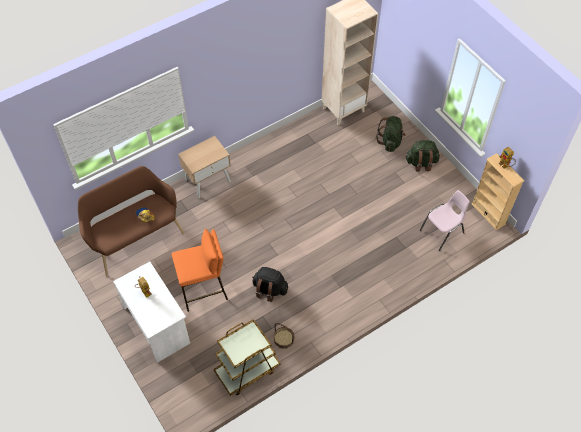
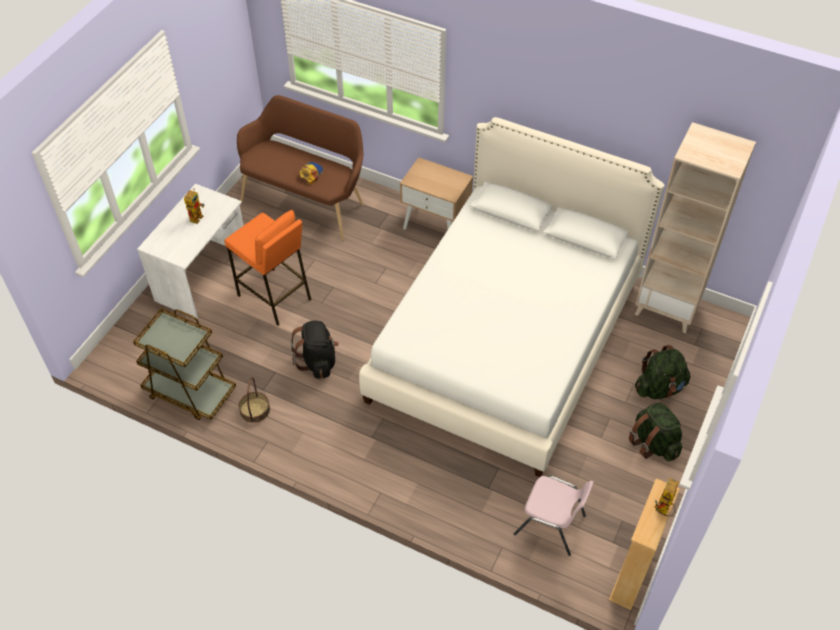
camera: 60 degrees right, 5 degrees down
(316, 190) = (506, 339): none -> white bed

